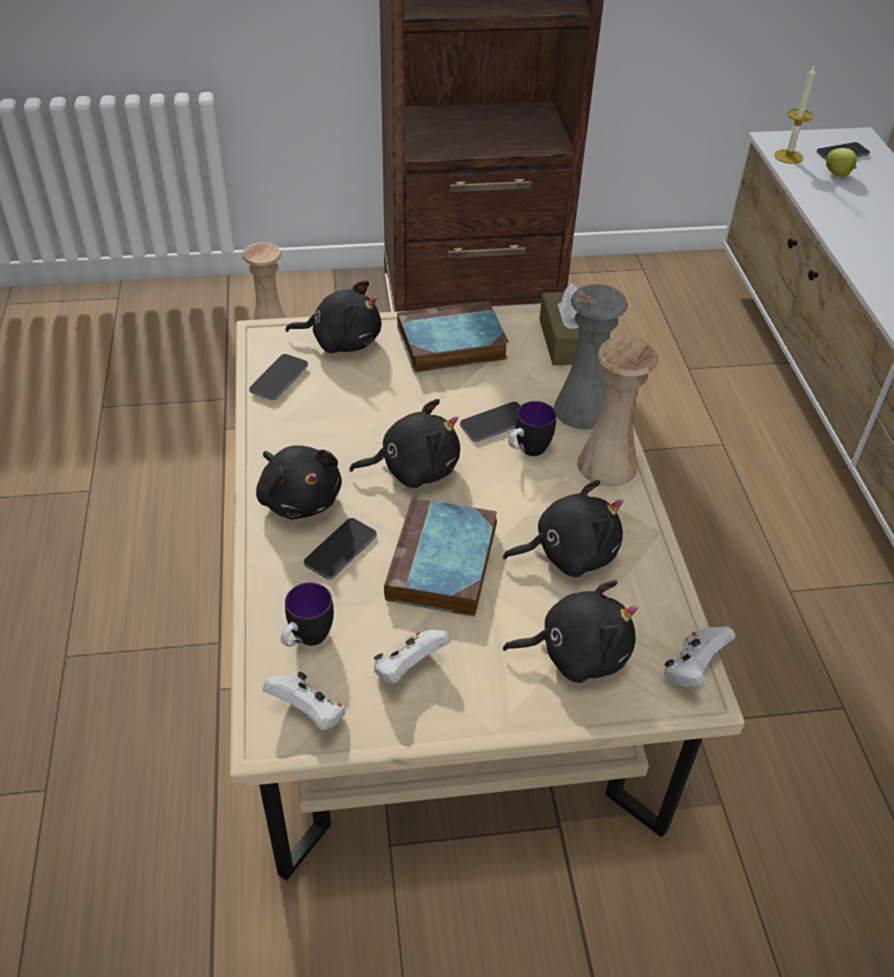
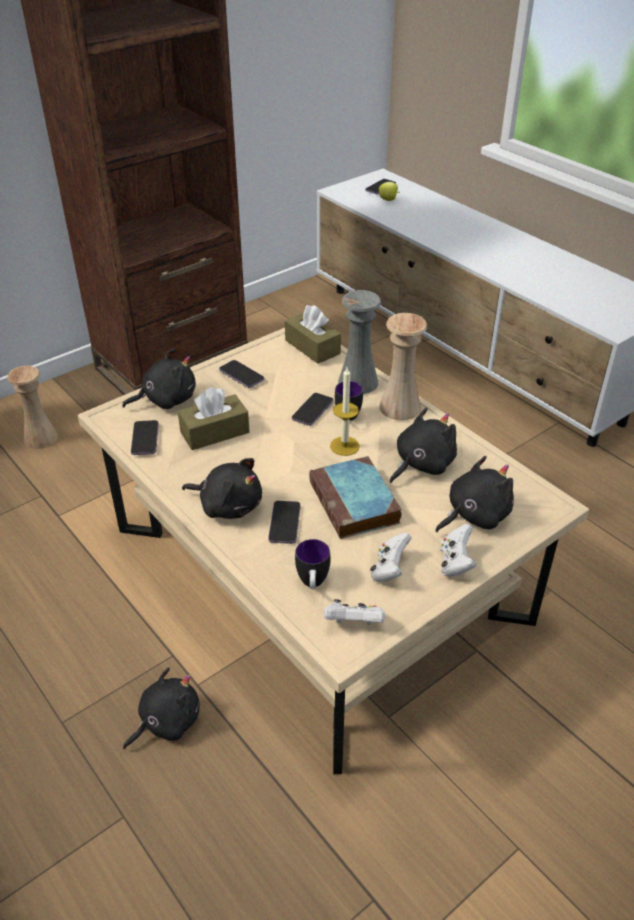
camera: 30 degrees left, 5 degrees down
(360, 403) = (215, 432): none -> brown tissue box
(414, 468) = (286, 457): black plush toy -> black plush toy (166, 721)
(449, 344) = (241, 375): book -> phone
(692, 669) = (541, 494): white game controller -> white game controller (455, 563)
(788, 156) = (351, 198): candle -> candle (344, 446)

